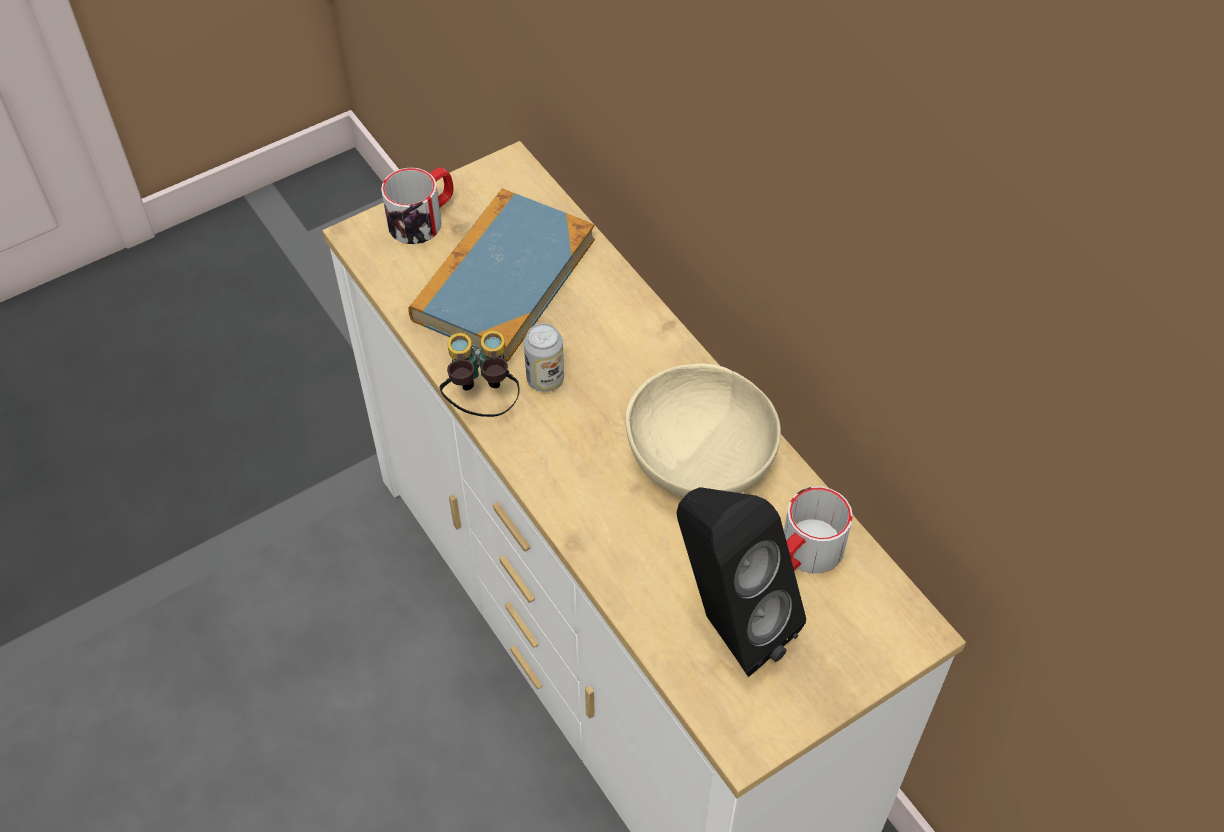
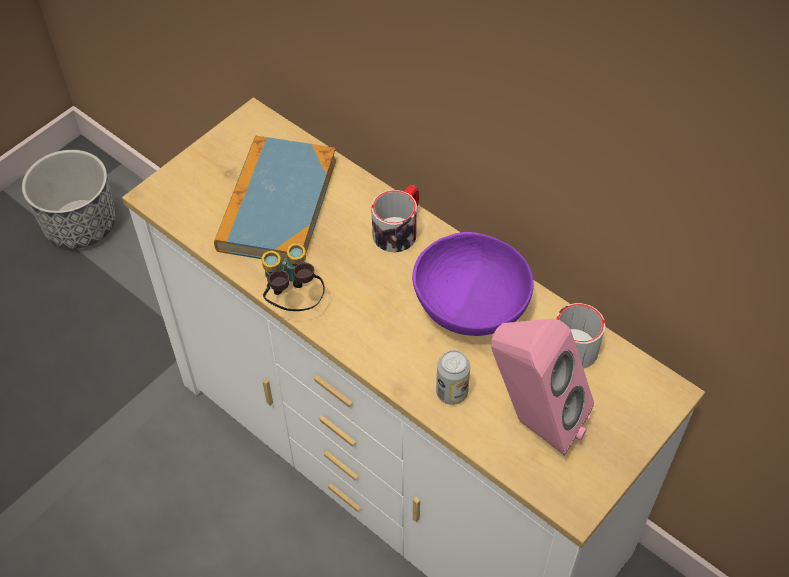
camera: 15 degrees left, 0 degrees up
(320, 258) = (80, 225): none -> planter
(423, 219) = (199, 172): mug -> mug (399, 229)
(545, 379) = (335, 272): can -> can (452, 392)
(699, 460) = (470, 306): beige bowl -> purple bowl
(728, 622) = (533, 420): black speaker -> pink speaker

